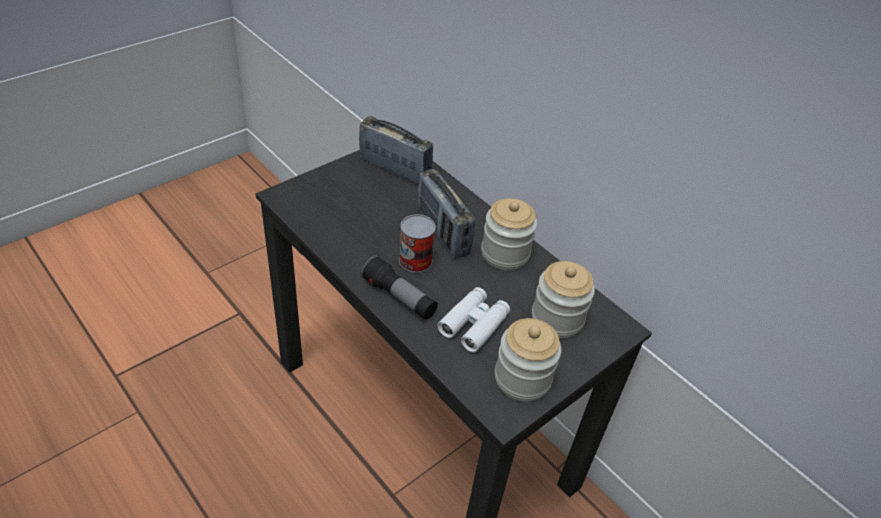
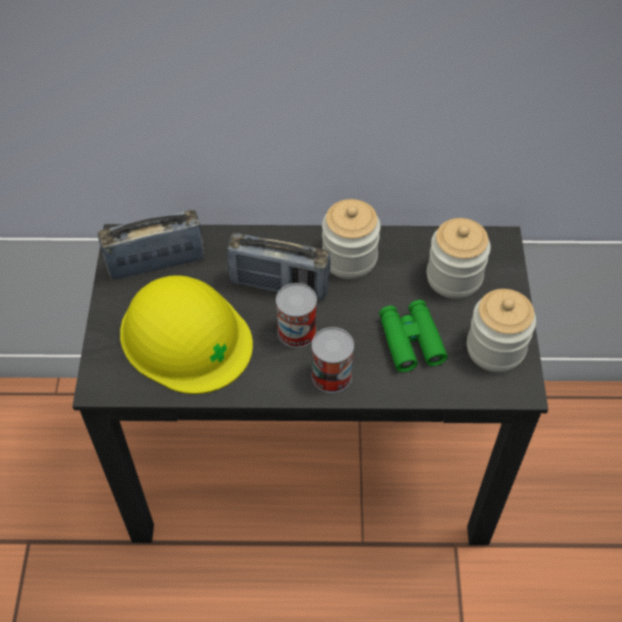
camera: 45 degrees left, 10 degrees up
(354, 211) = (185, 336): none -> yellow hard hat
(399, 297) = (331, 375): flashlight -> can
(474, 324) = (410, 340): white binoculars -> green binoculars

